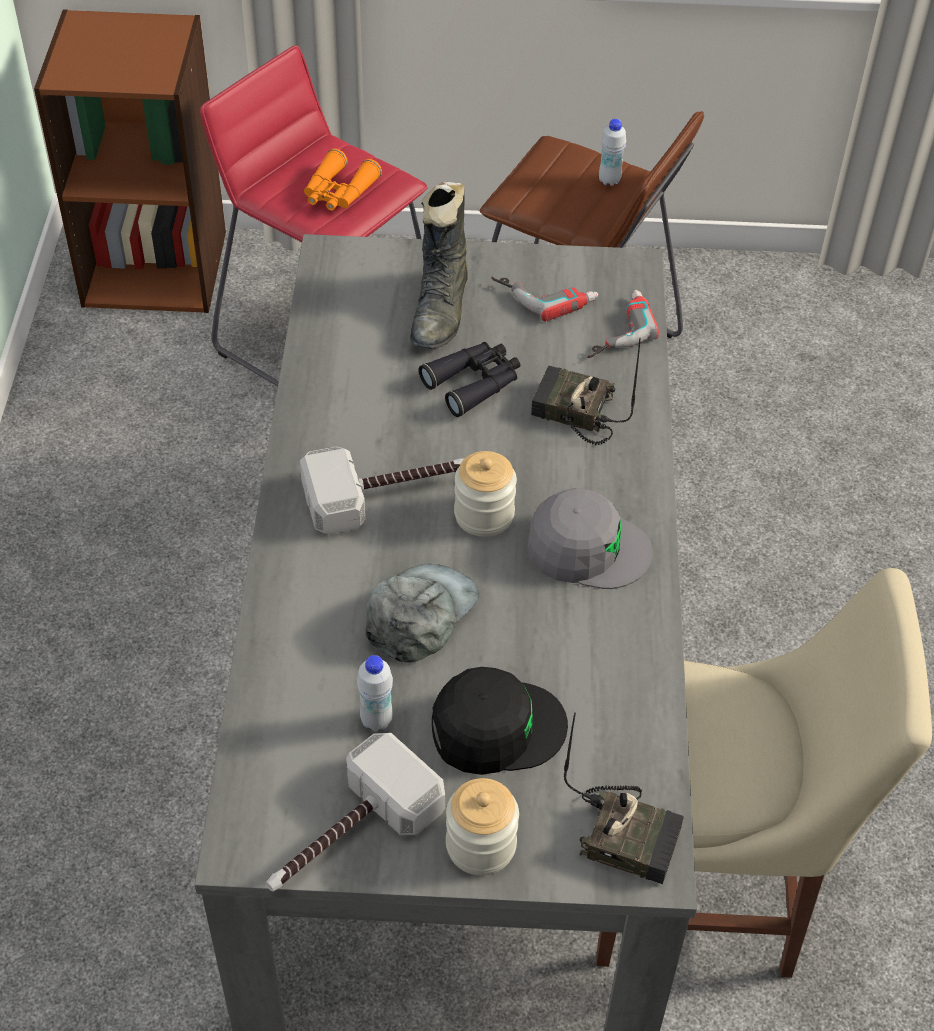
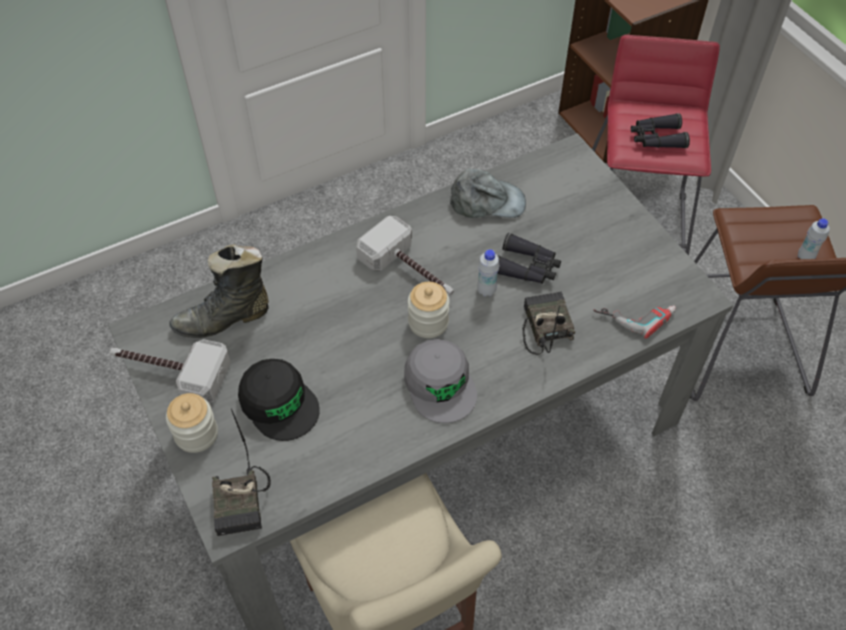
camera: 60 degrees right, 5 degrees up
(338, 192) = (656, 138): orange binoculars -> black binoculars
(376, 720) = (250, 346): white bottle -> white bottle (486, 290)
(419, 614) = (334, 328): grey cap -> grey cap (487, 201)
(441, 311) = (572, 223): black boot -> black boot (224, 319)
(545, 293) = (633, 264): power drill -> none

